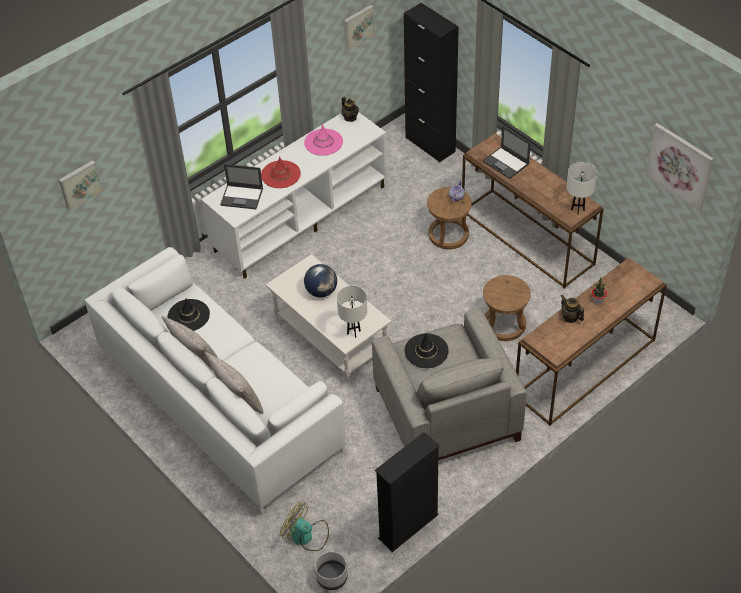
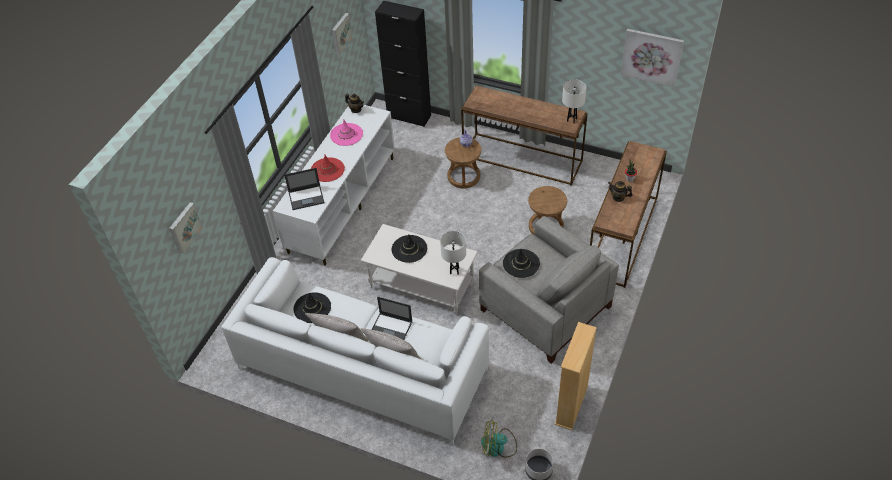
camera: 25 degrees left, 0 degrees up
(321, 291) = (409, 249): globe -> black hat
(408, 527) = (571, 405): black bookcase -> beige bookcase
(506, 163) = (498, 104): laptop -> laptop (391, 328)

